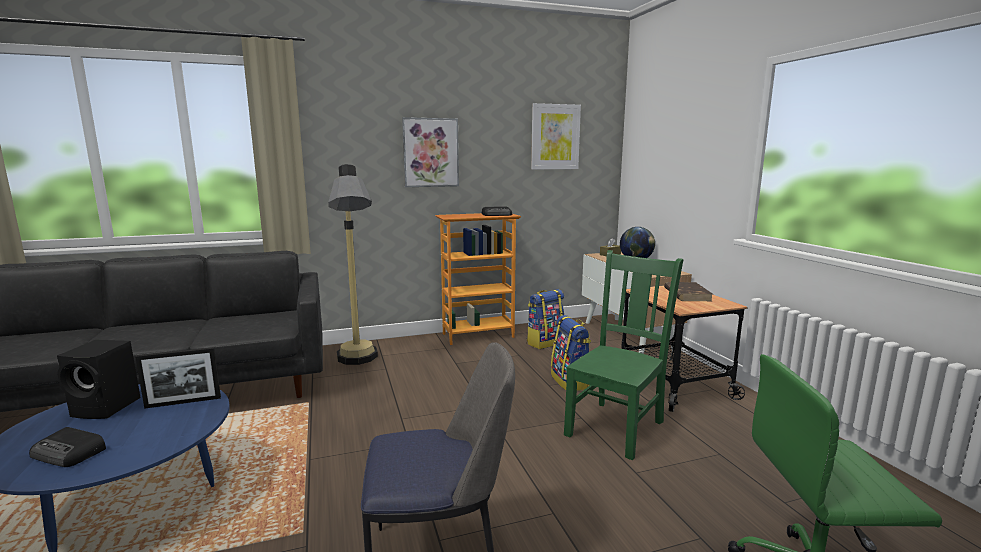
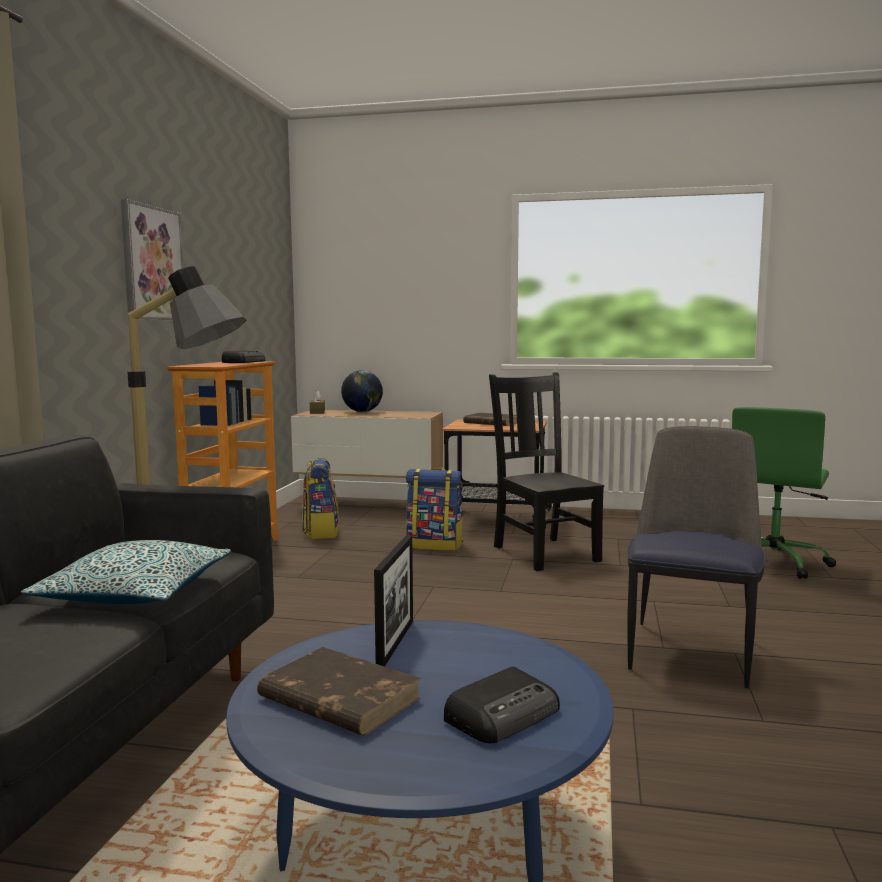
camera: 60 degrees left, 5 degrees down
(107, 408) = (338, 698): black speaker -> brown book
(215, 332) = (135, 593): none -> pillow
(555, 137) = (251, 256): picture -> none
(616, 427) = (544, 552): green chair -> black chair

